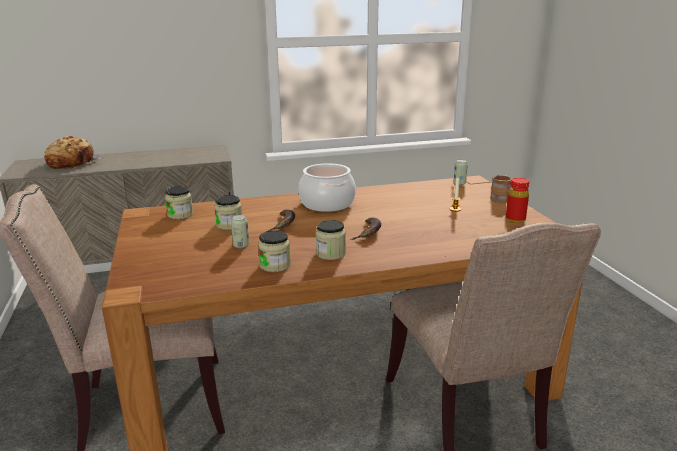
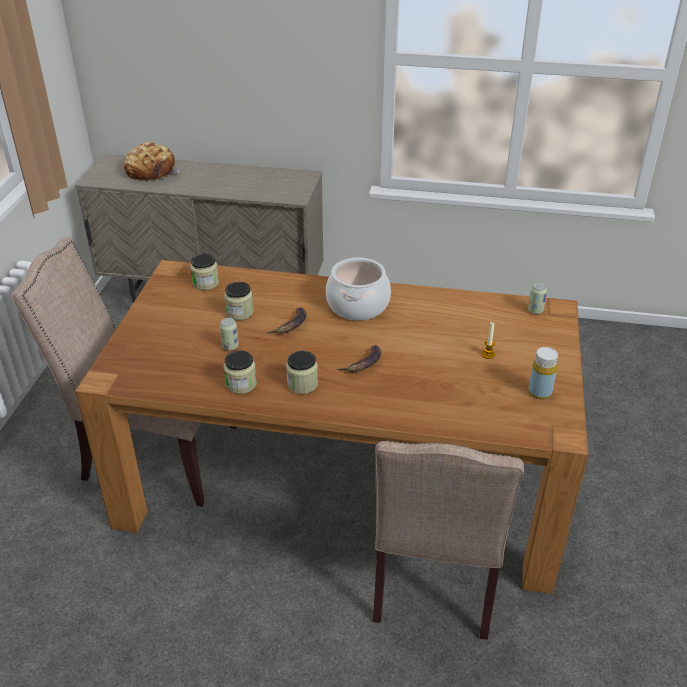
camera: 25 degrees right, 15 degrees up
(501, 198) = (561, 350): mug -> none
(515, 220) = (539, 392): red bottle -> yellow bottle

